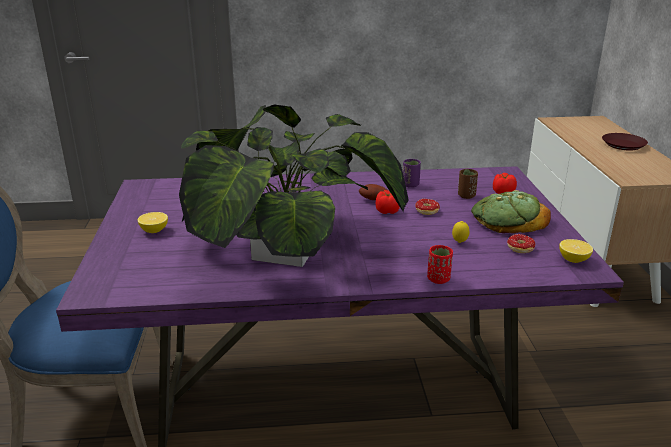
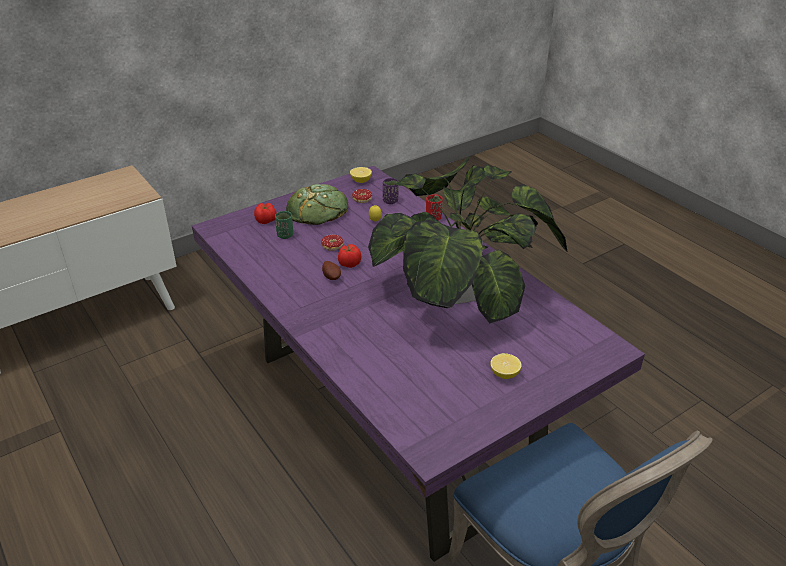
camera: 120 degrees left, 10 degrees up
(410, 185) = (281, 267): purple cup -> purple cup (390, 201)
(466, 196) = (285, 235): brown cup -> green cup
(623, 145) = (39, 204): brown plate -> none

